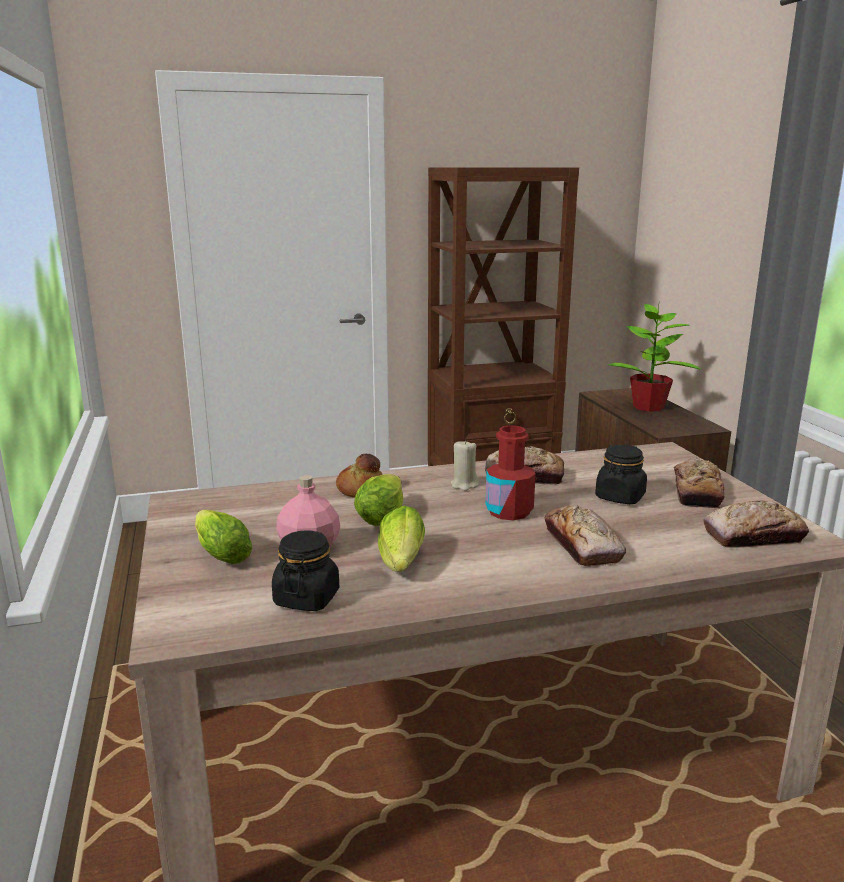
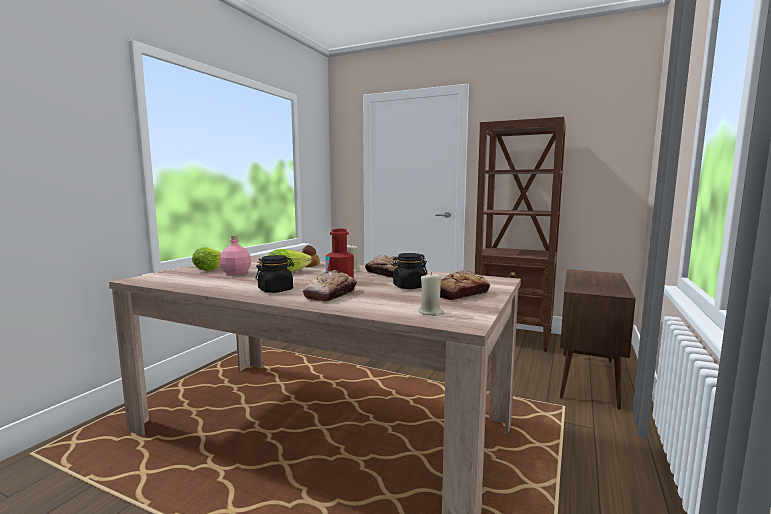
camera: 40 degrees right, 10 degrees down
(306, 598) = (192, 282): black jar -> black jar (276, 290)
(401, 563) = (248, 282): lettuce -> none
(648, 407) = (598, 280): potted plant -> none
(753, 536) = (431, 312): bread -> beige candle

